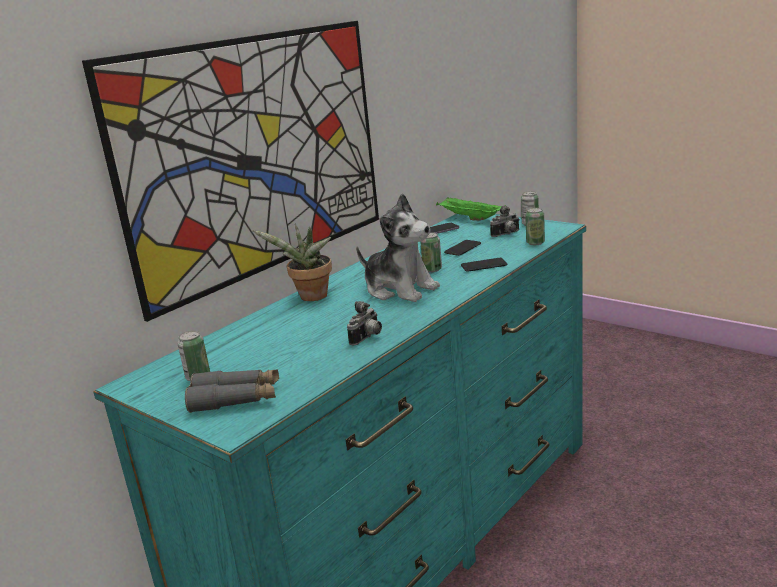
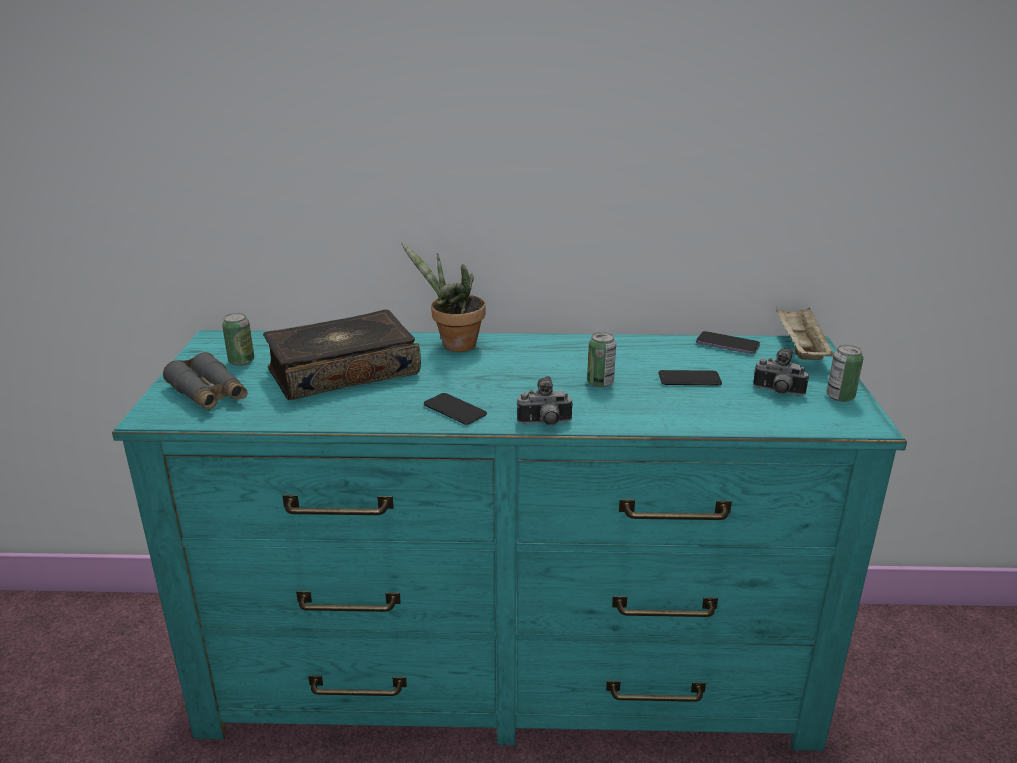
camera: 50 degrees right, 5 degrees up
(259, 156) = (450, 163): picture -> none
(285, 341) = (342, 371): none -> book
(368, 338) = (380, 410): camera -> camera (545, 424)
(400, 289) = (522, 384): plush toy -> none
(469, 218) = (800, 349): green tray -> beige tray
(484, 265) = (650, 411): phone -> phone (455, 410)
(535, 243) = (773, 422): can -> none

